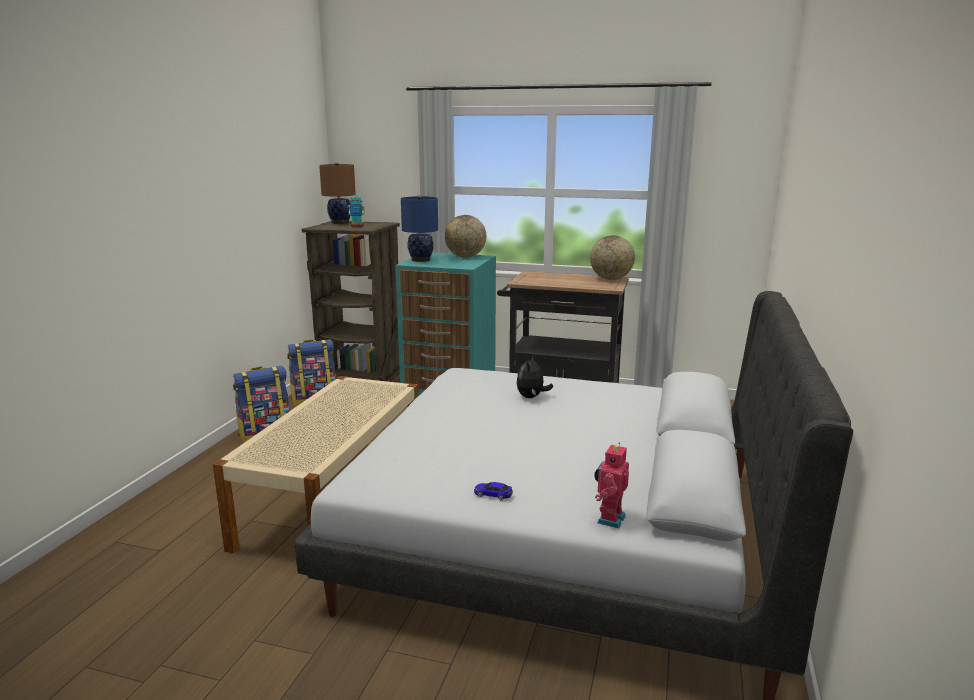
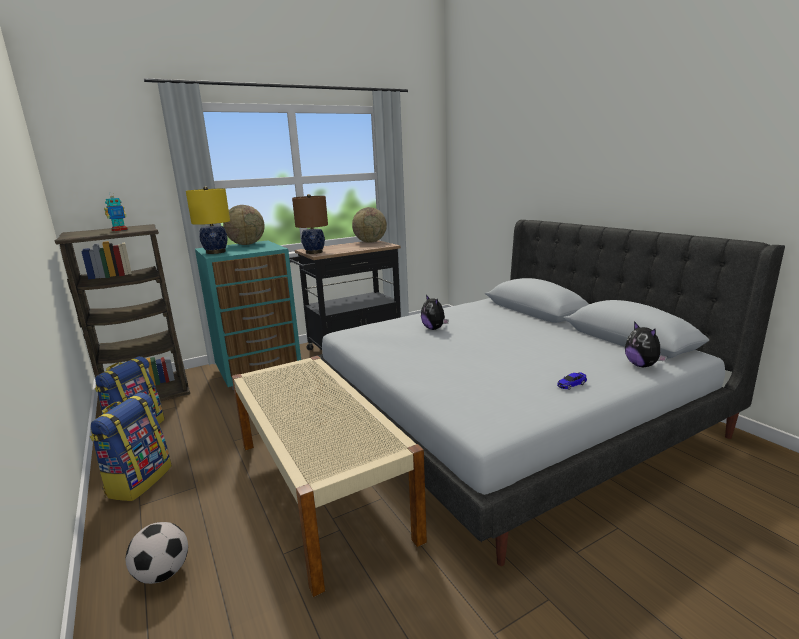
camera: 45 degrees left, 0 degrees up
(198, 492) = (163, 573): none -> football
(340, 222) = (83, 232): brown table lamp -> brown table lamp (314, 252)
(421, 260) = (216, 252): blue table lamp -> yellow table lamp
(609, 519) = (642, 365): toy robot -> plush toy

